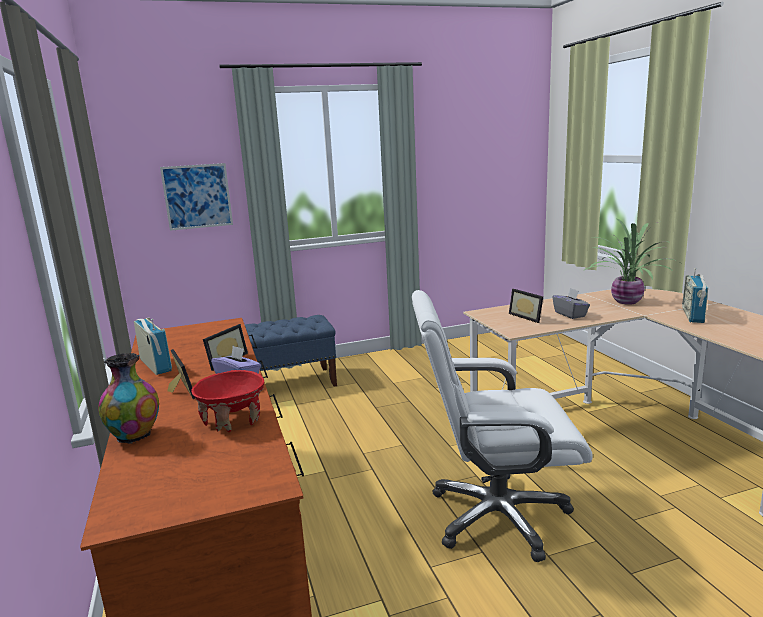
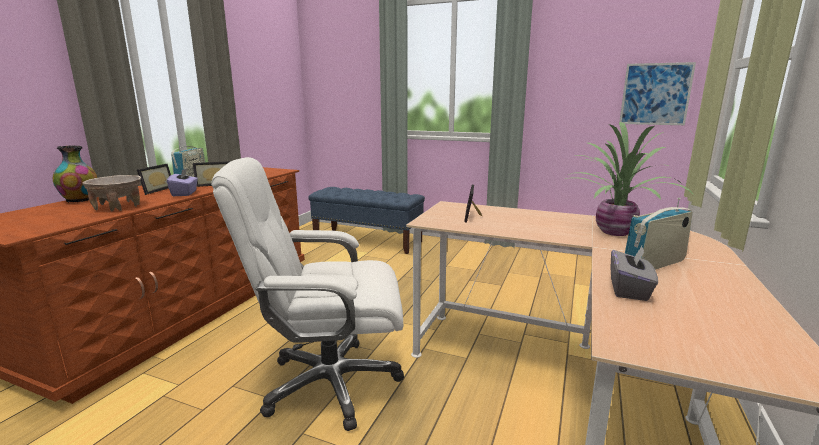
camera: 40 degrees right, 0 degrees up
(197, 196) = (354, 88): picture -> picture (655, 94)
(233, 420) = (118, 207): red bowl -> beige bowl
(496, 515) = (329, 383): white office chair -> white office chair turned 45 degrees counterclockwise
(570, 314) = (516, 225): grey tissue box -> grey tissue box (629, 290)

